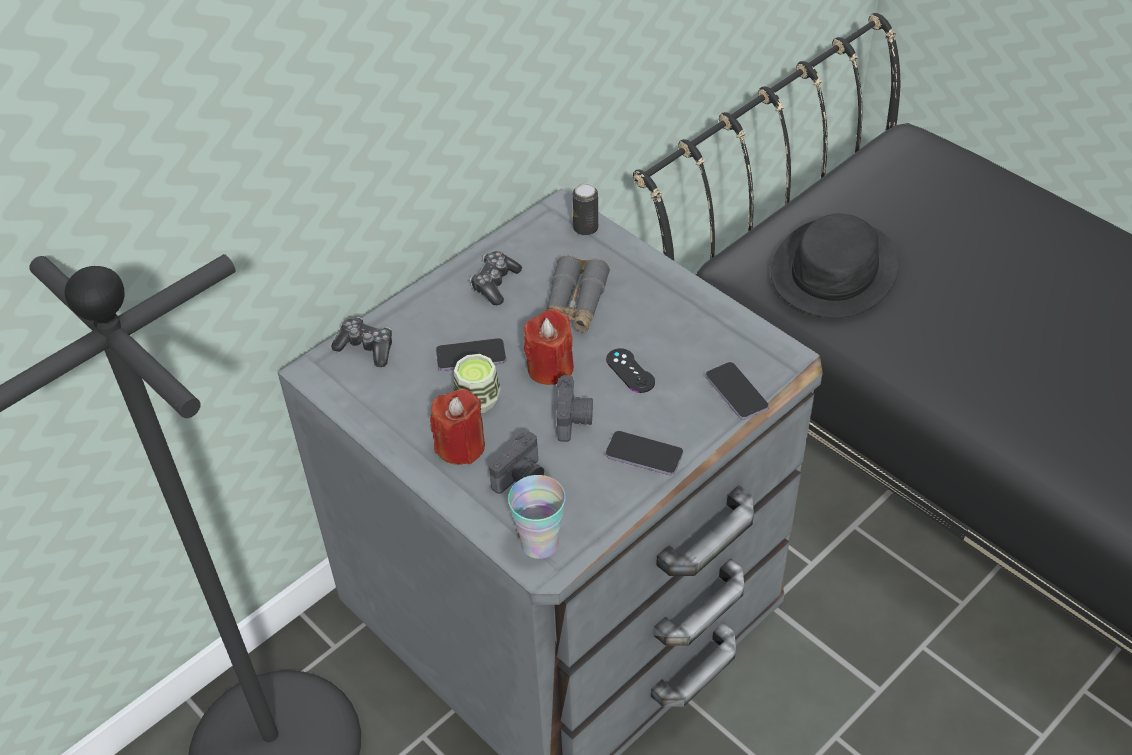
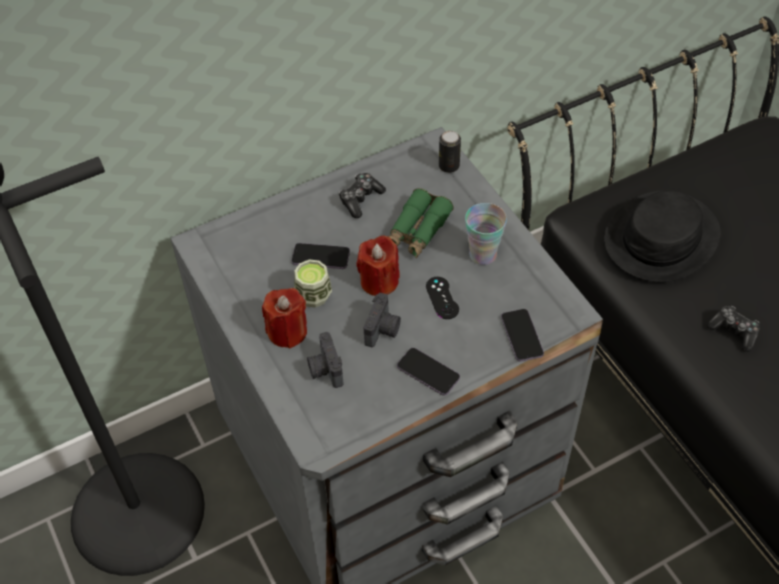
camera: 15 degrees right, 5 degrees up
(366, 348) = (243, 232): game controller -> game controller (734, 331)
(521, 478) = (325, 370): camera -> camera turned 105 degrees clockwise
(539, 543) = (320, 428): cup -> cup (482, 254)
(575, 305) = (417, 231): grey binoculars -> green binoculars

